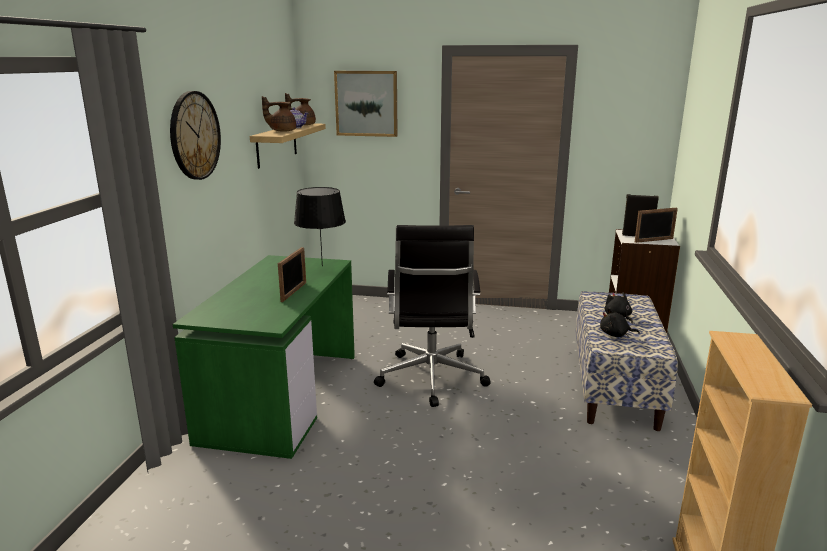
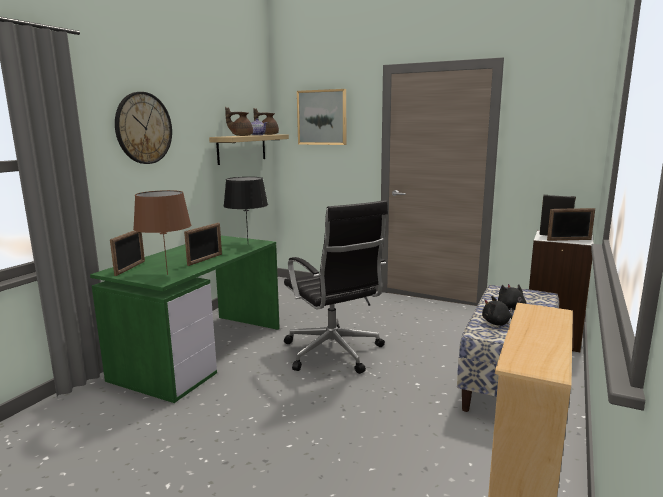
camera: 15 degrees right, 5 degrees down
(215, 311) = (130, 268): none -> picture frame
(269, 316) = (167, 274): none -> brown table lamp
(431, 379) = (334, 353): black office chair -> black office chair turned 45 degrees counterclockwise

